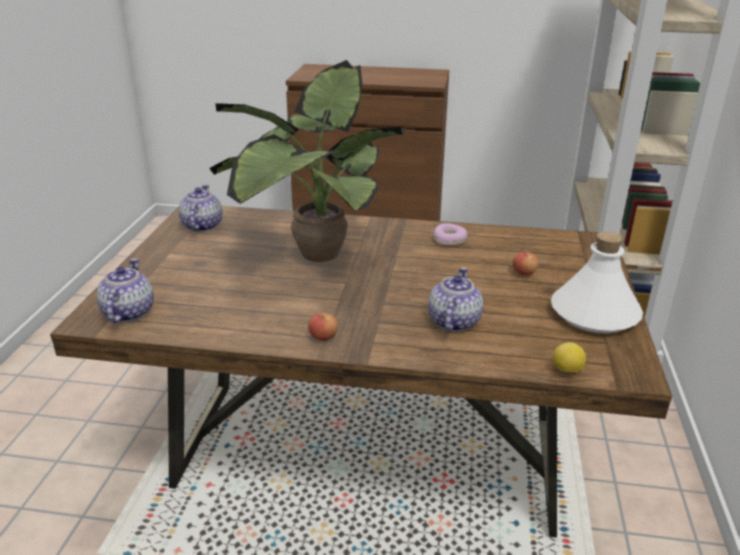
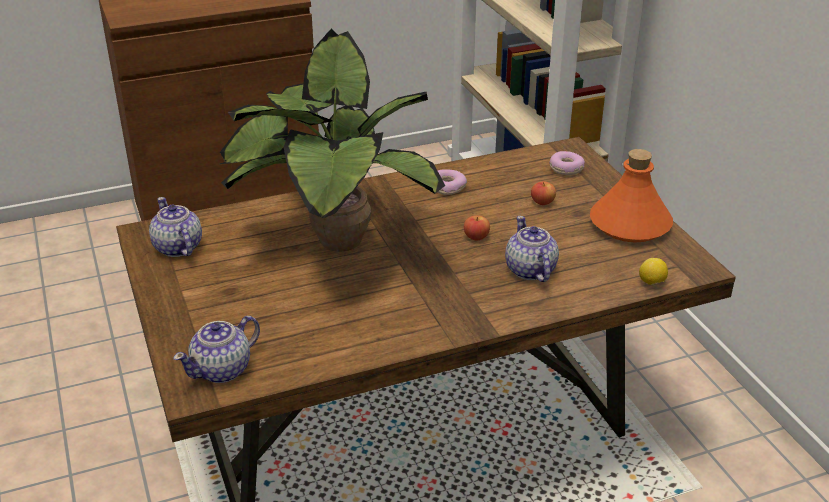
camera: 30 degrees left, 5 degrees up
(127, 313) = (222, 370): teapot -> teapot turned 105 degrees counterclockwise
(323, 337) = (437, 324): apple -> apple (476, 237)
(575, 254) = (566, 169): none -> donut
(594, 313) = (629, 224): white bottle -> orange bottle

